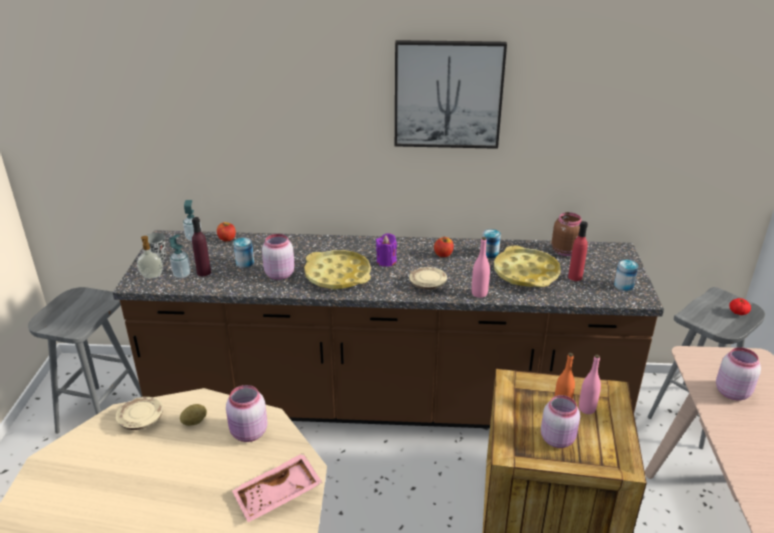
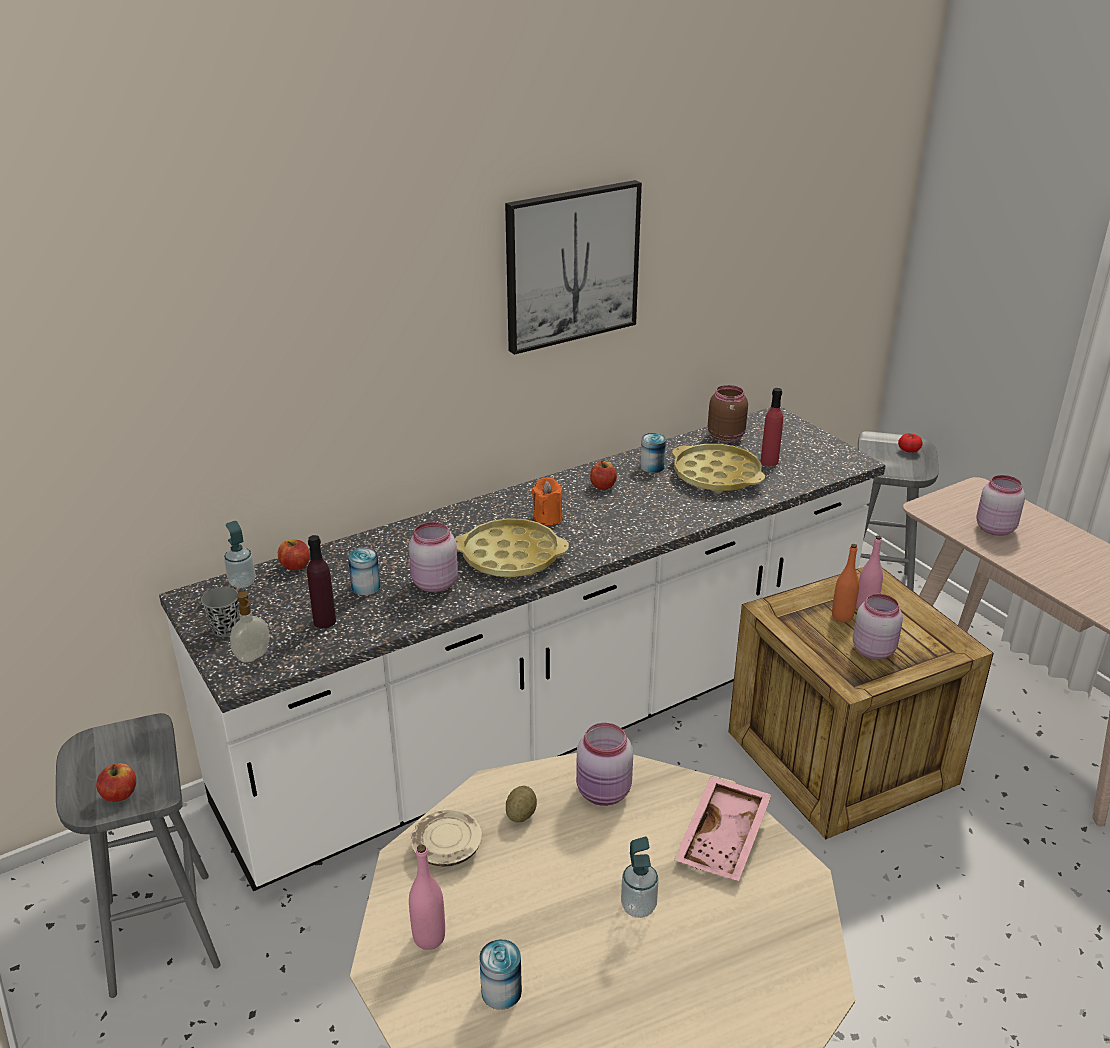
camera: 35 degrees left, 0 degrees up
(61, 323) = (120, 794): none -> apple
(182, 274) = (296, 636): soap dispenser -> soap dispenser (638, 906)
(386, 261) = (547, 518): purple candle -> orange candle
(387, 402) = (554, 722): brown counter -> white counter
(427, 284) = (629, 527): beige plate -> none
(479, 293) = (697, 516): pink bottle -> pink bottle (429, 937)
(623, 285) = (824, 454): can -> can (501, 991)

